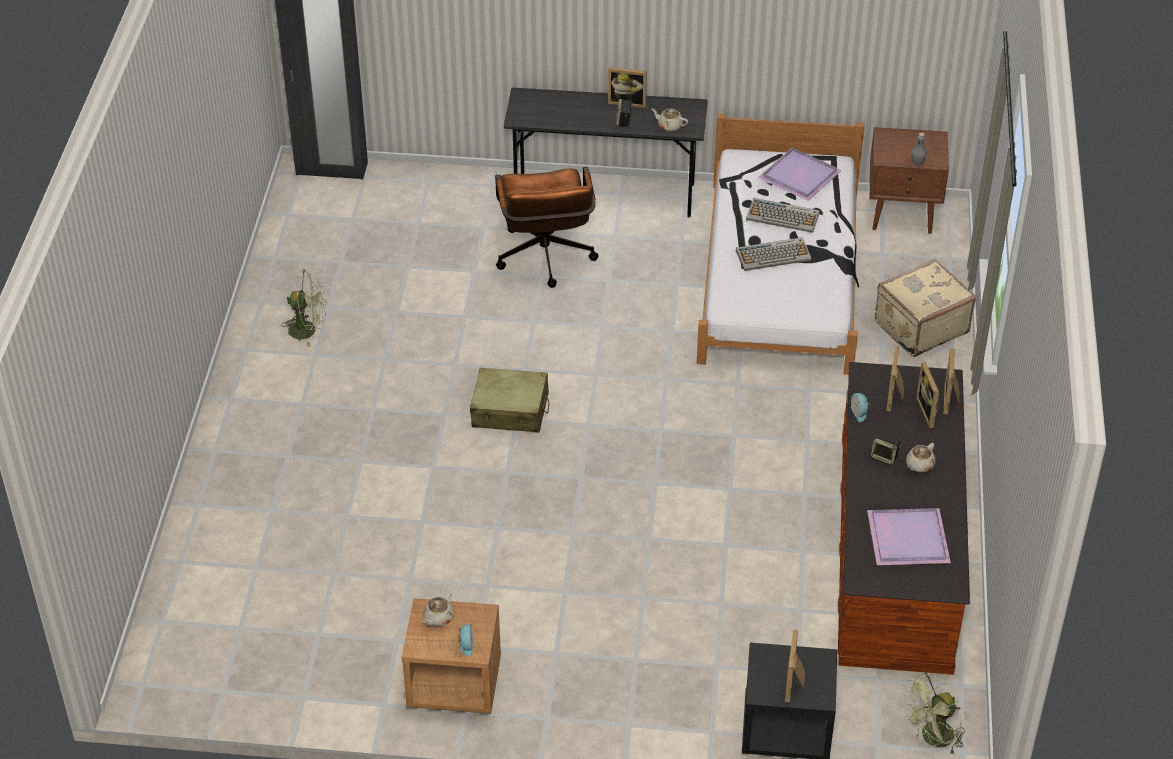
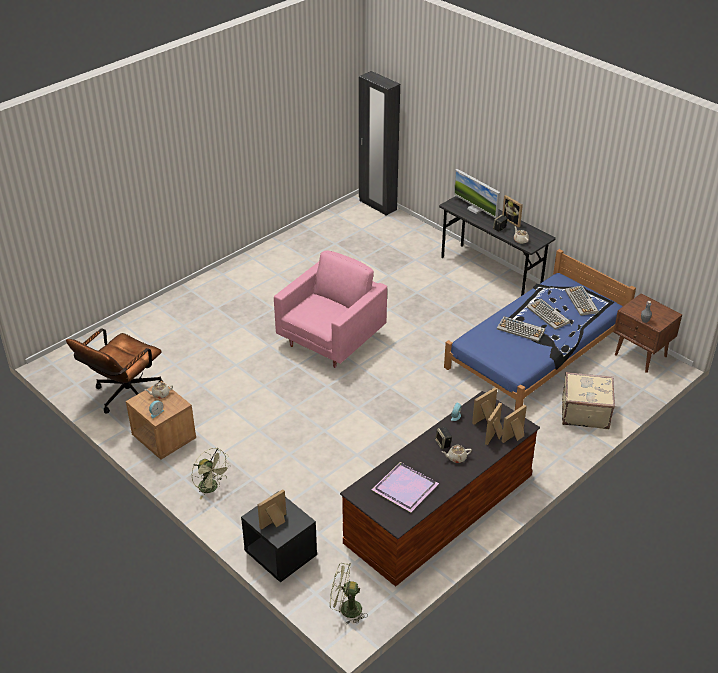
camera: 40 degrees right, 5 degrees down
(308, 330) = (287, 263): green fan -> green fan (212, 488)
(510, 410) = (331, 340): beige suitcase -> pink armchair
(545, 261) = (426, 287): brown office chair -> brown office chair (124, 397)
(559, 108) = (475, 209): none -> monitor
(779, 274) = (537, 350): white bed -> blue bed
(801, 176) = (581, 301): purple tray -> keyboard

